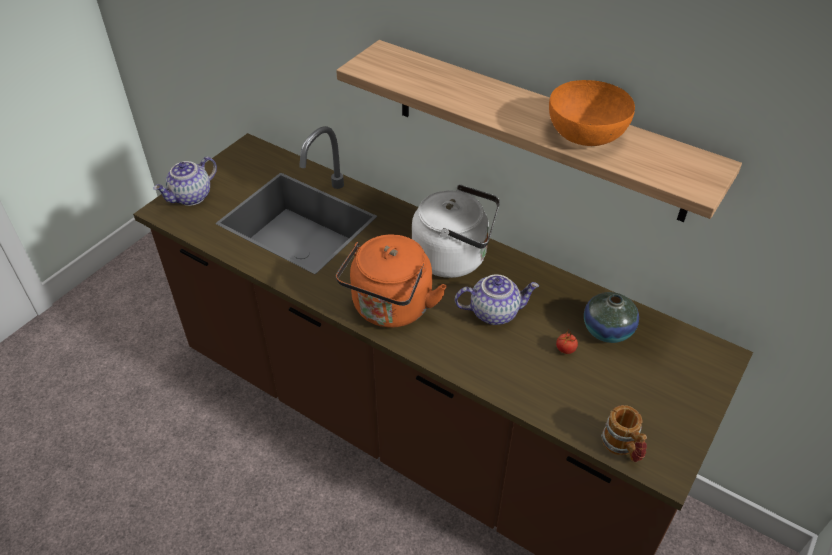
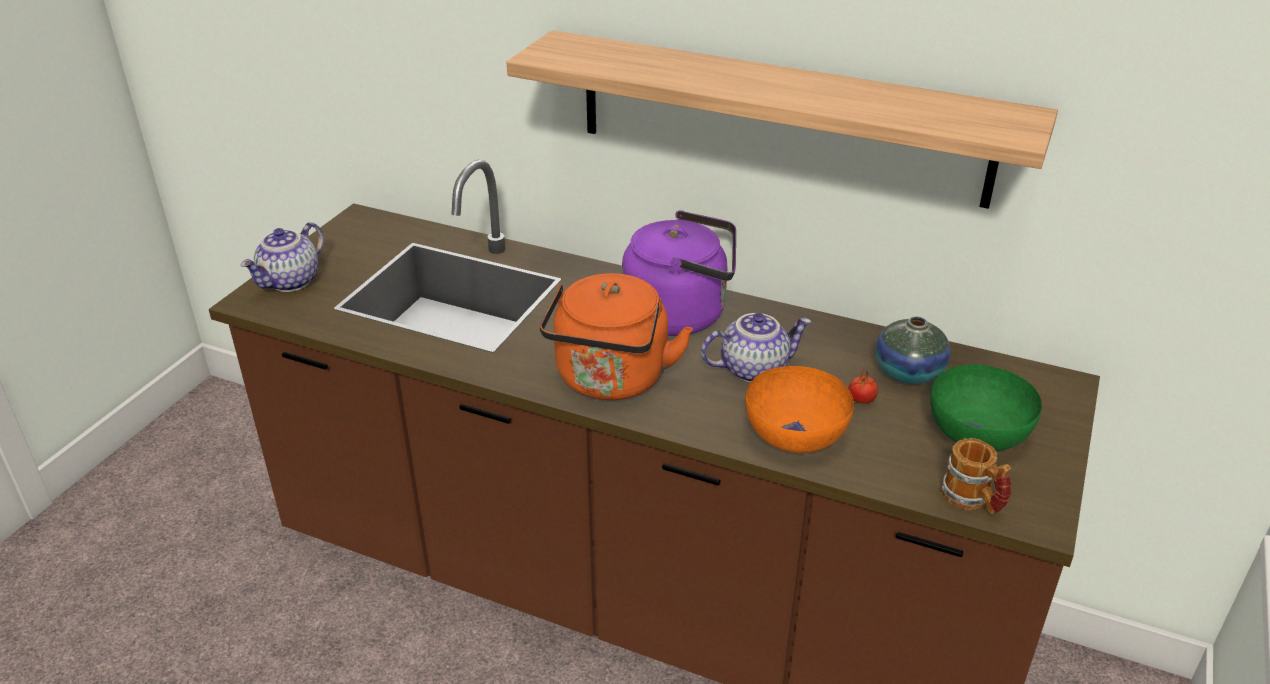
camera: 10 degrees left, 10 degrees down
(454, 258) = (681, 314): white kettle -> purple kettle
(585, 134) = (855, 97): orange bowl -> orange bowl (794, 435)
(643, 391) = (977, 434): none -> green bowl

